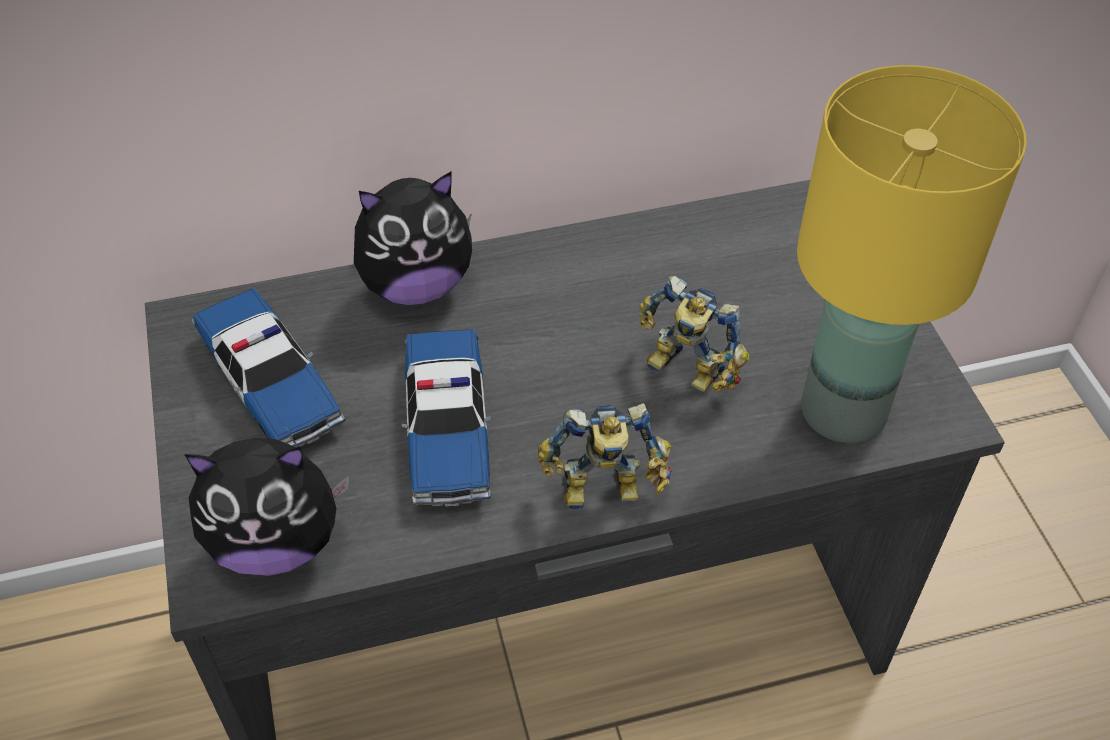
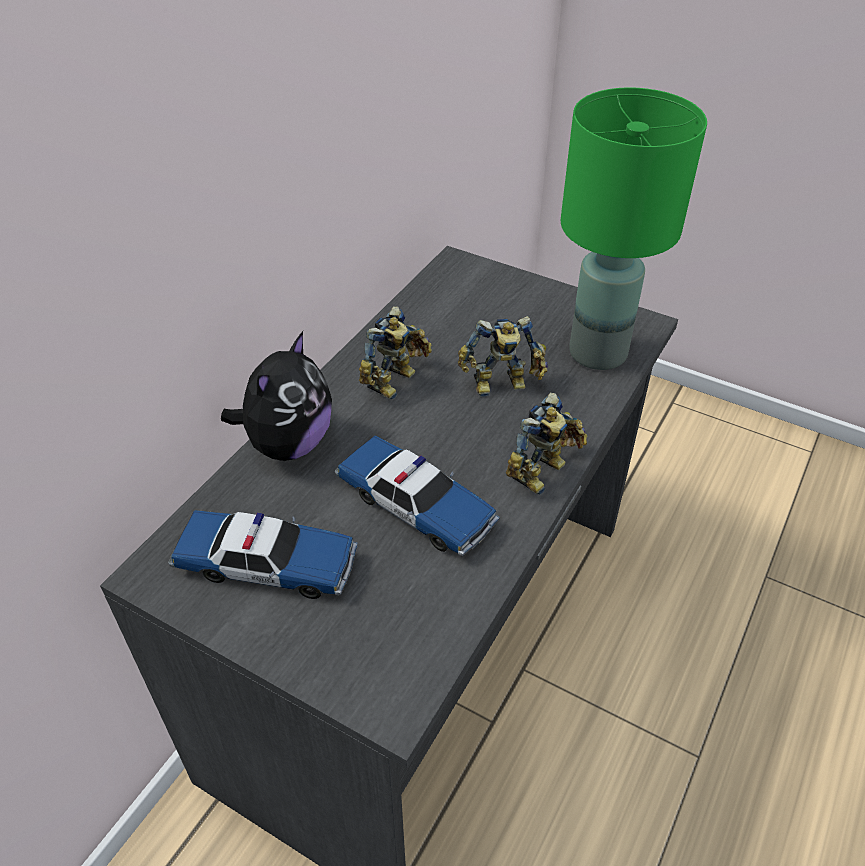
camera: 45 degrees left, 5 degrees down
(277, 542) = (402, 649): plush toy -> none
(586, 292) = (396, 381): none -> toy robot
(842, 409) = (596, 352): yellow table lamp -> green table lamp

